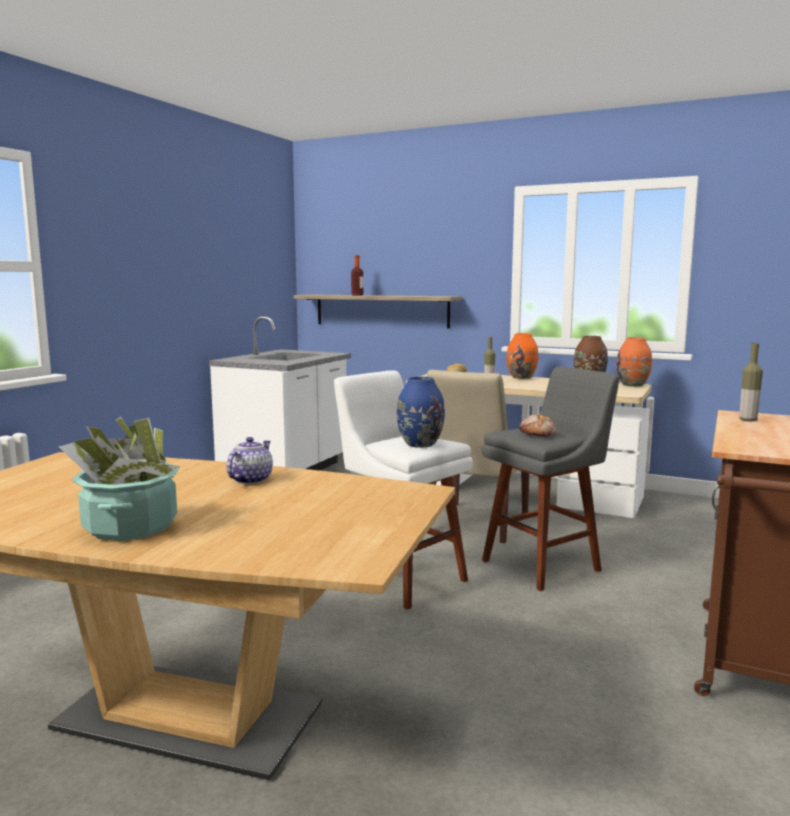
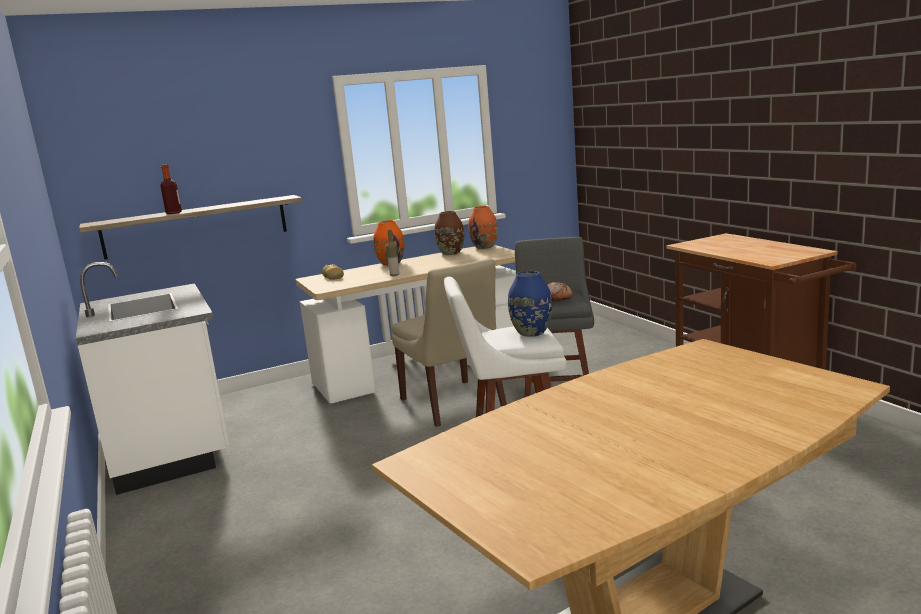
camera: 50 degrees left, 5 degrees up
(130, 526) = (709, 445): potted plant -> none
(250, 480) = (611, 391): teapot -> none
(747, 420) = (704, 246): bottle -> none

